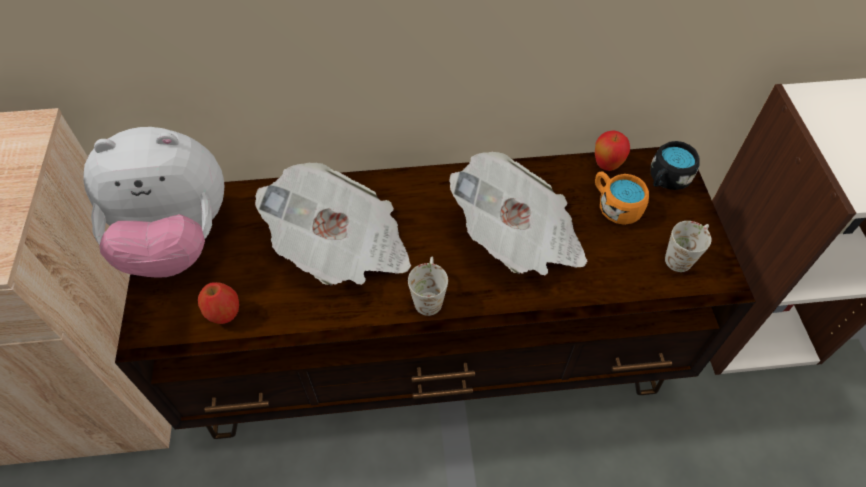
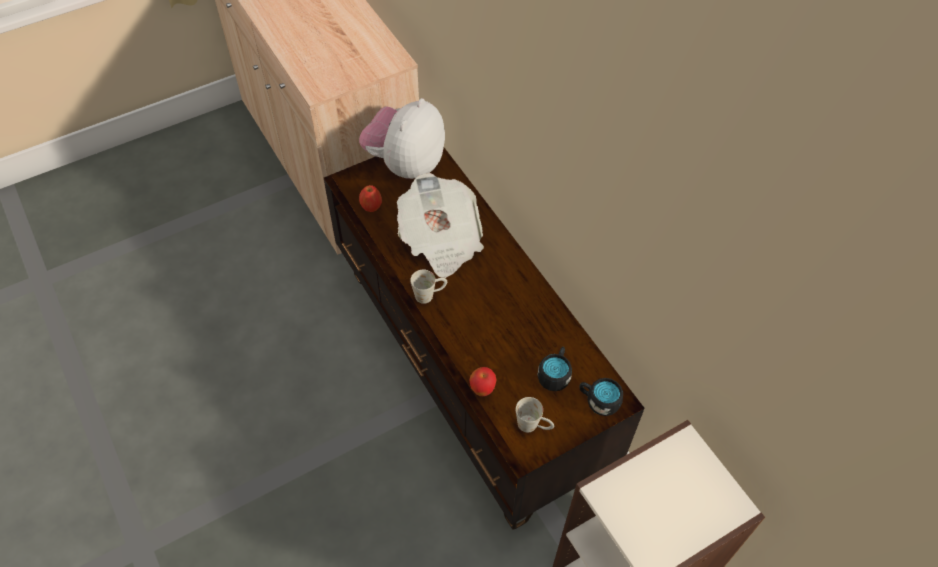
camera: 65 degrees right, 0 degrees up
(176, 240) = (405, 164): plush toy -> plush toy turned 60 degrees clockwise
(518, 238) = (496, 326): newspaper -> none
(606, 165) = (590, 360): apple -> apple (482, 390)
(615, 206) = (555, 374): orange mug -> black mug

